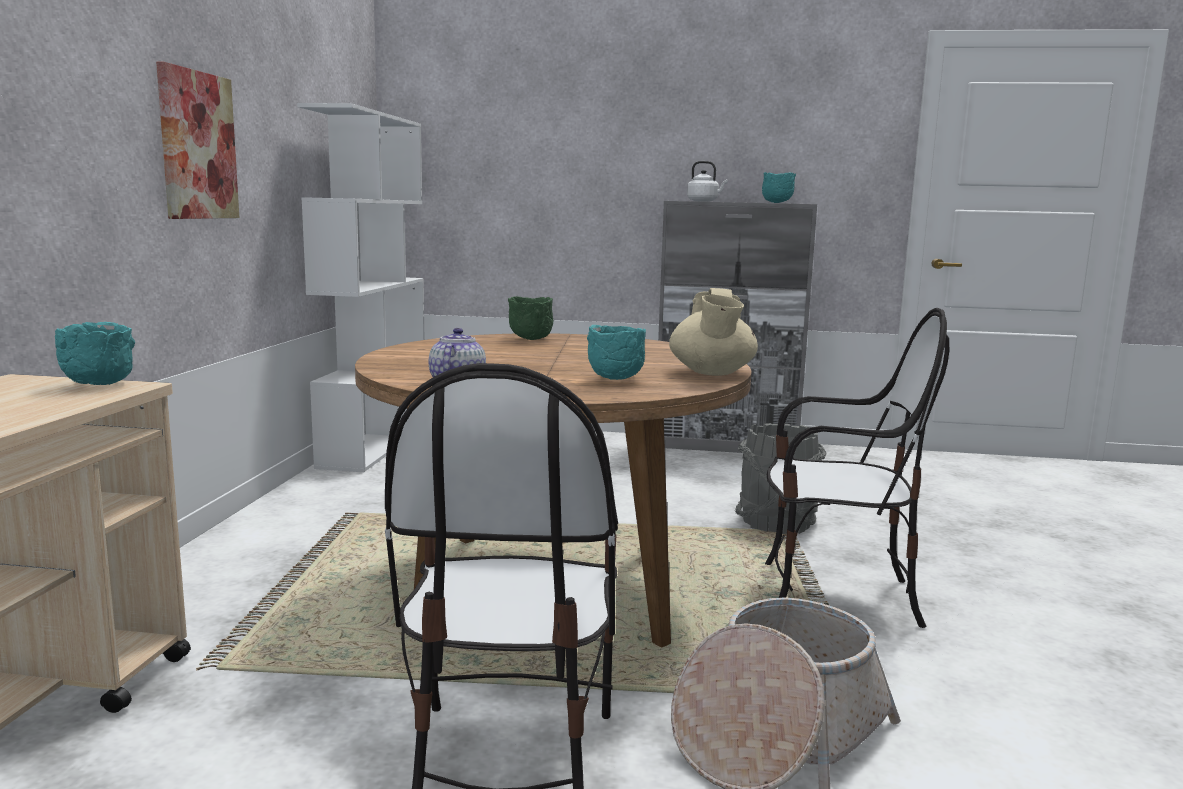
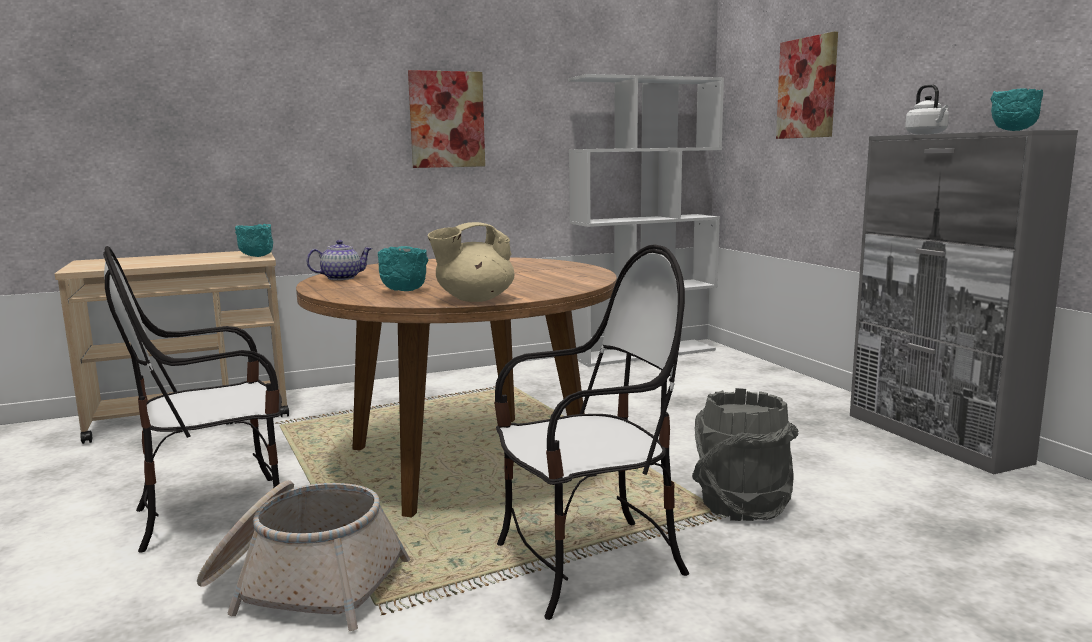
camera: 60 degrees right, 0 degrees up
(531, 147) = (807, 88): none -> picture
(531, 339) = (542, 264): green bowl -> none
(835, 597) = (588, 565): chair -> chair turned 90 degrees counterclockwise

